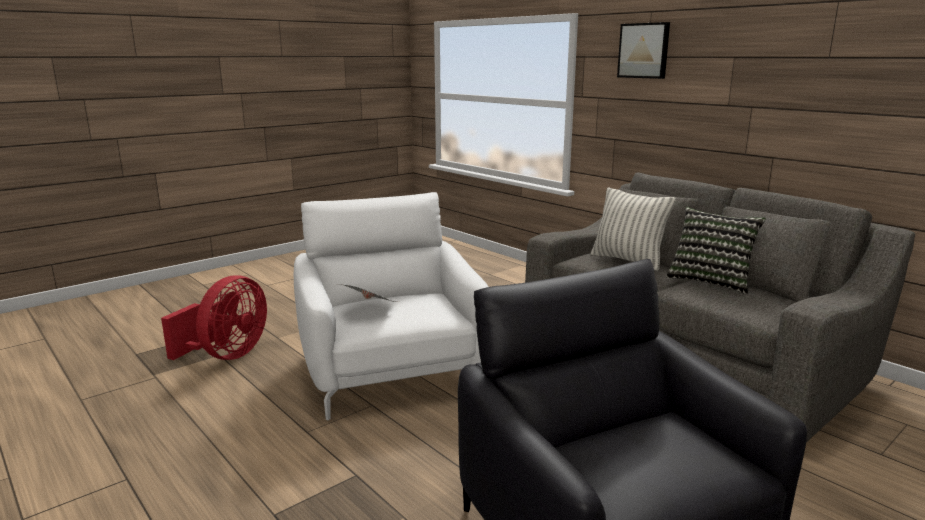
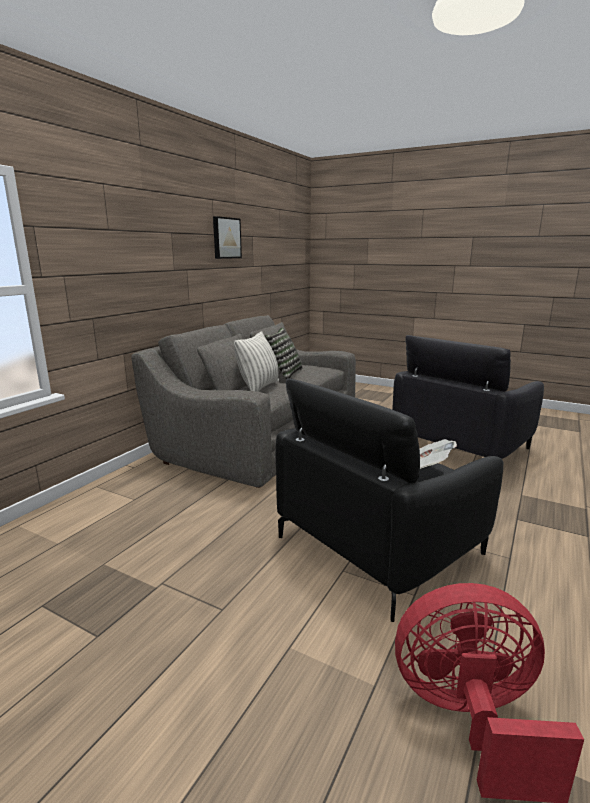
camera: 110 degrees left, 0 degrees up
(391, 372) = (379, 545): white armchair -> black armchair
(644, 50) = (107, 223): picture -> picture (226, 238)

